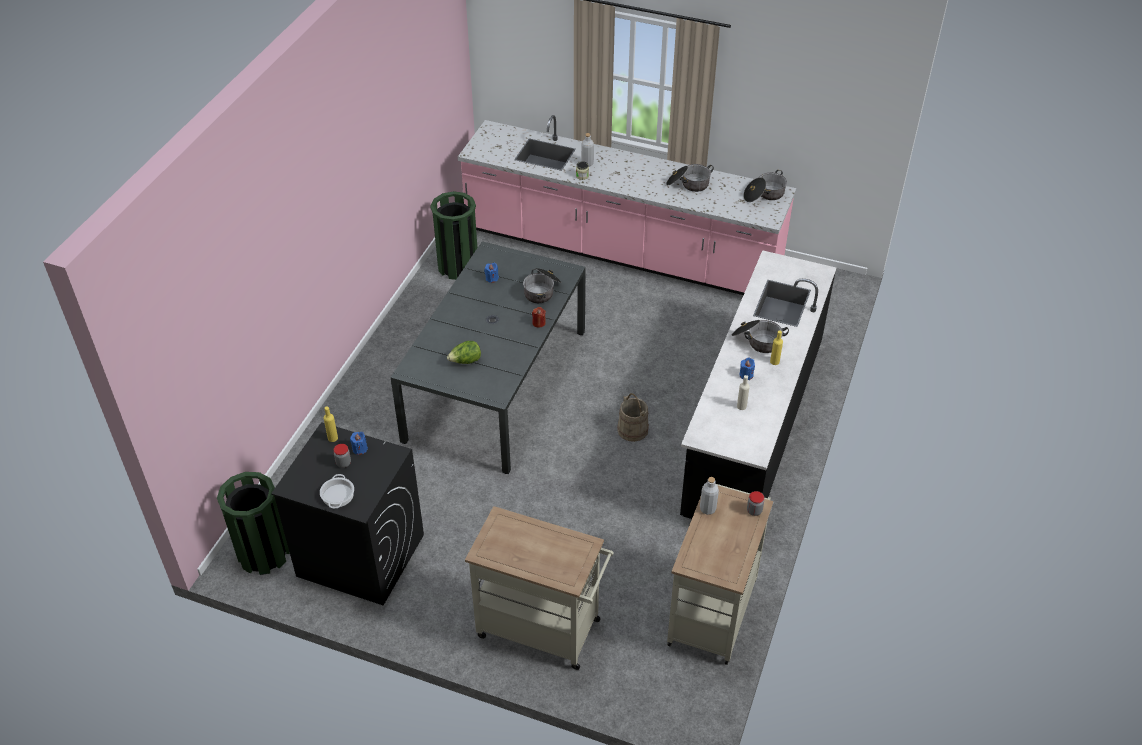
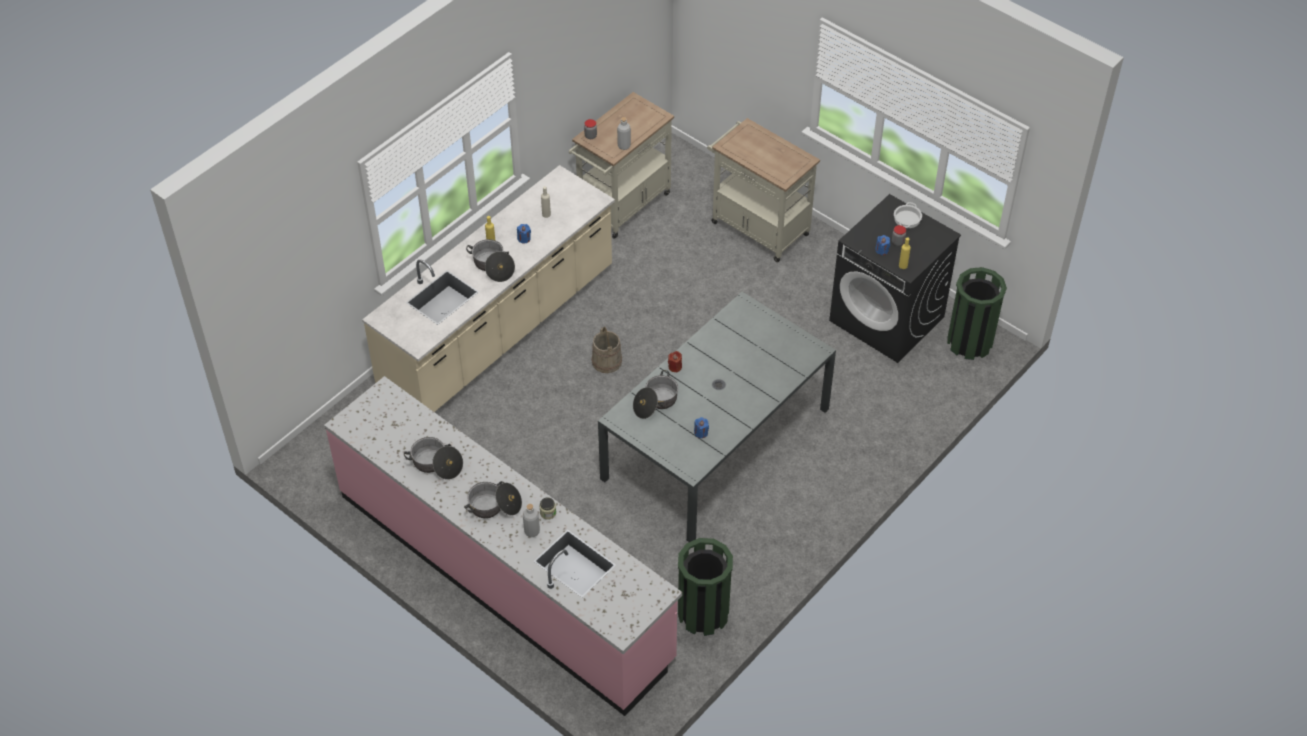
camera: 160 degrees left, 5 degrees up
(465, 361) = (760, 346): lettuce -> none
(751, 429) = (499, 331): black counter -> beige counter
(764, 195) = (365, 425): cooking pot -> cooking pot (494, 506)

